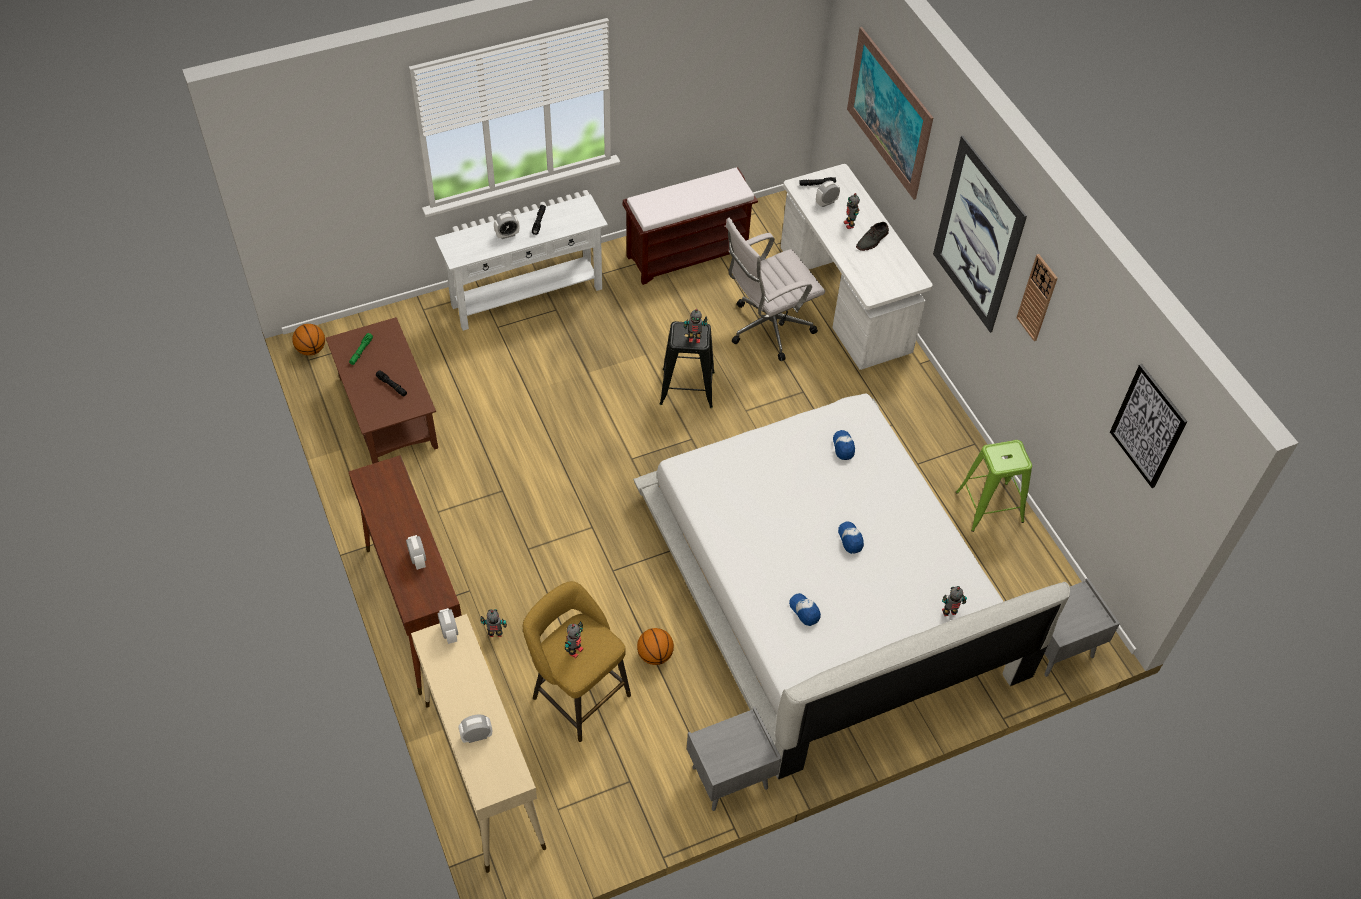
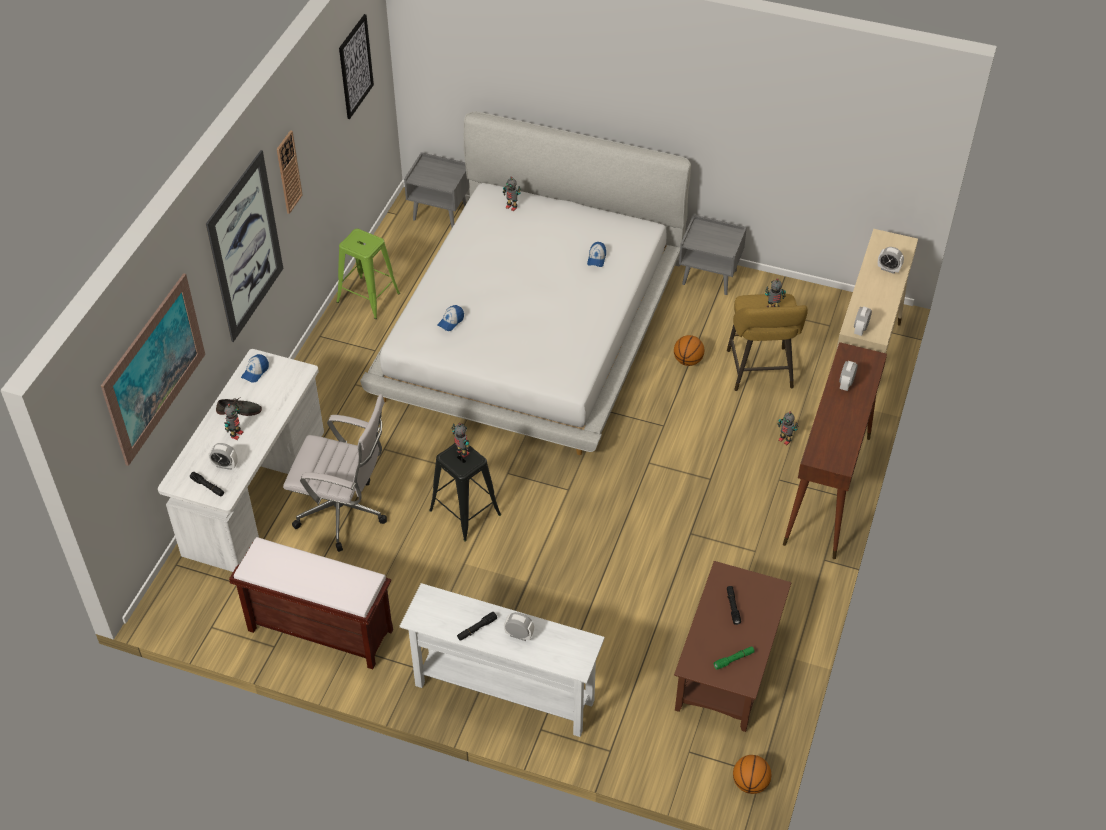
camera: 135 degrees left, 5 degrees down
(850, 539) = (519, 273): cap -> cap (255, 372)

